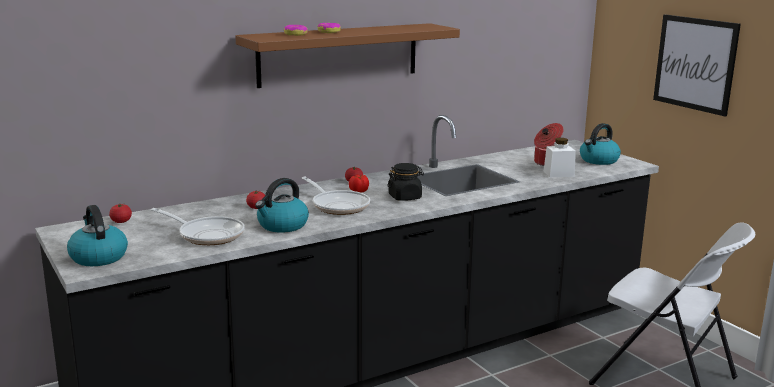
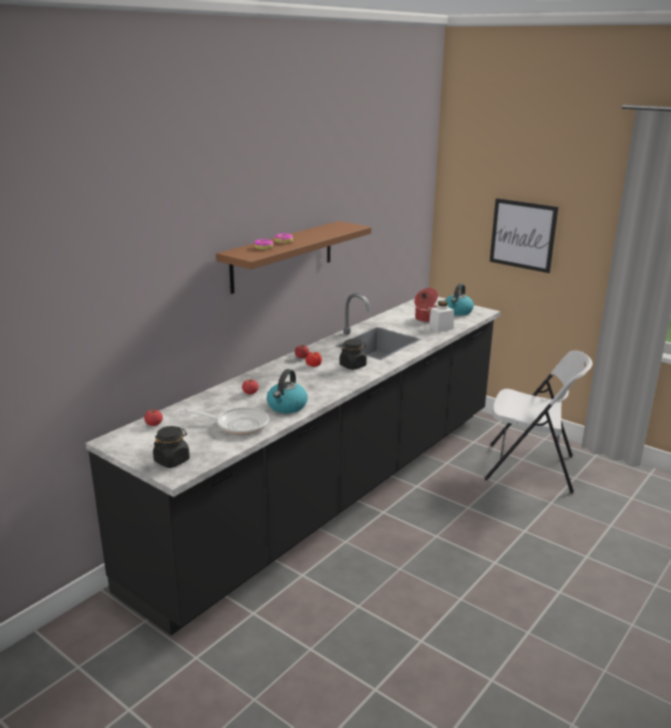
camera: 20 degrees left, 5 degrees up
(98, 257) = (172, 460): kettle -> black jar
(338, 205) = (311, 381): frying pan -> none

